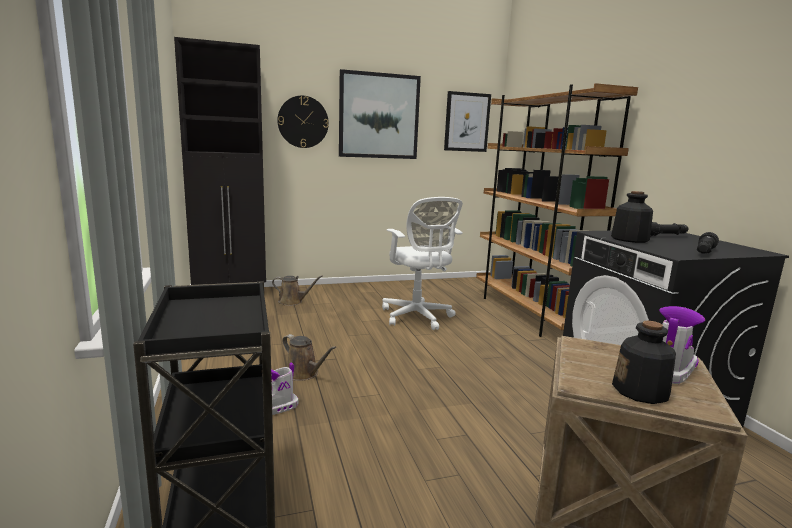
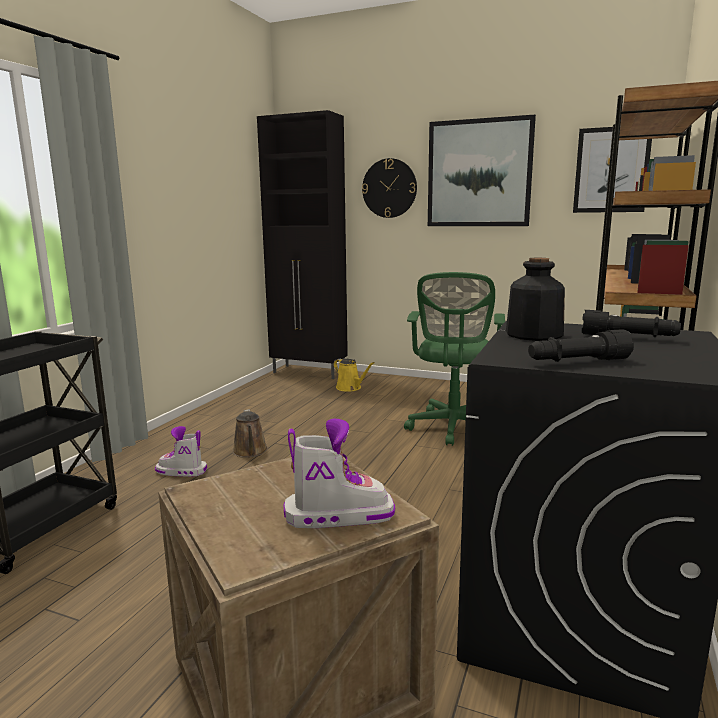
camera: 40 degrees right, 0 degrees up
(293, 302) = (350, 388): brown watering can -> yellow watering can
(417, 317) = (453, 428): white office chair -> green office chair
(640, 391) = (235, 517): bottle -> none

